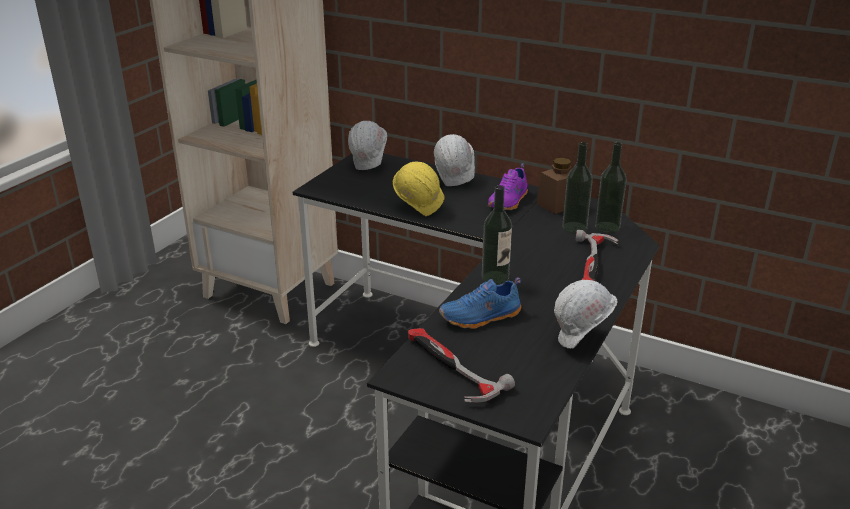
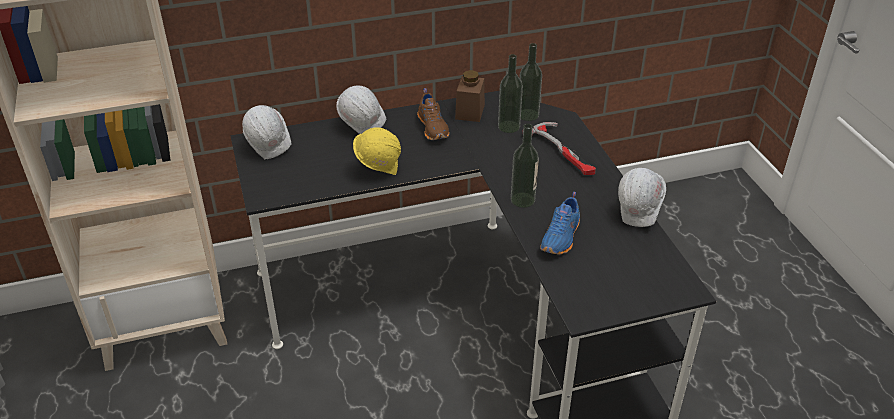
camera: 45 degrees left, 10 degrees up
(450, 368) = (601, 288): hammer -> none
(509, 202) = (433, 127): purple shoe -> brown shoe

